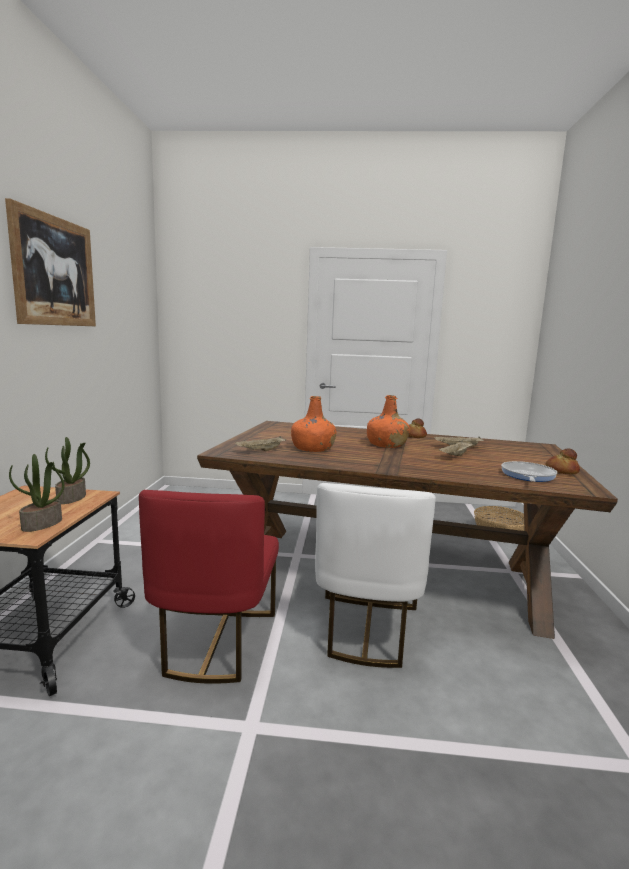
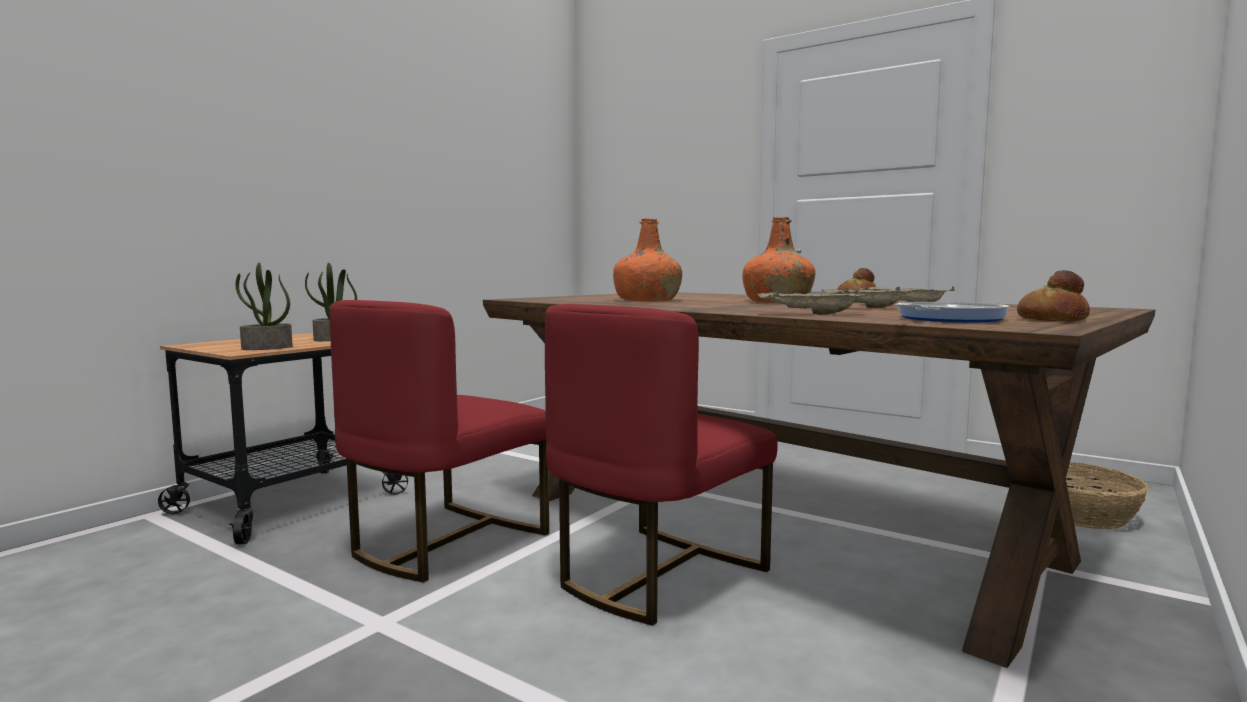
camera: 30 degrees right, 5 degrees down
(55, 271) = (394, 98): picture -> none
(261, 451) = (569, 299): beige tray -> beige tray (810, 314)
(366, 629) = (655, 575): white chair -> red chair

